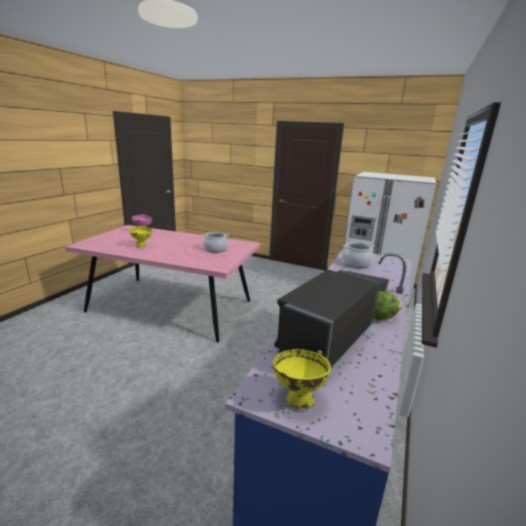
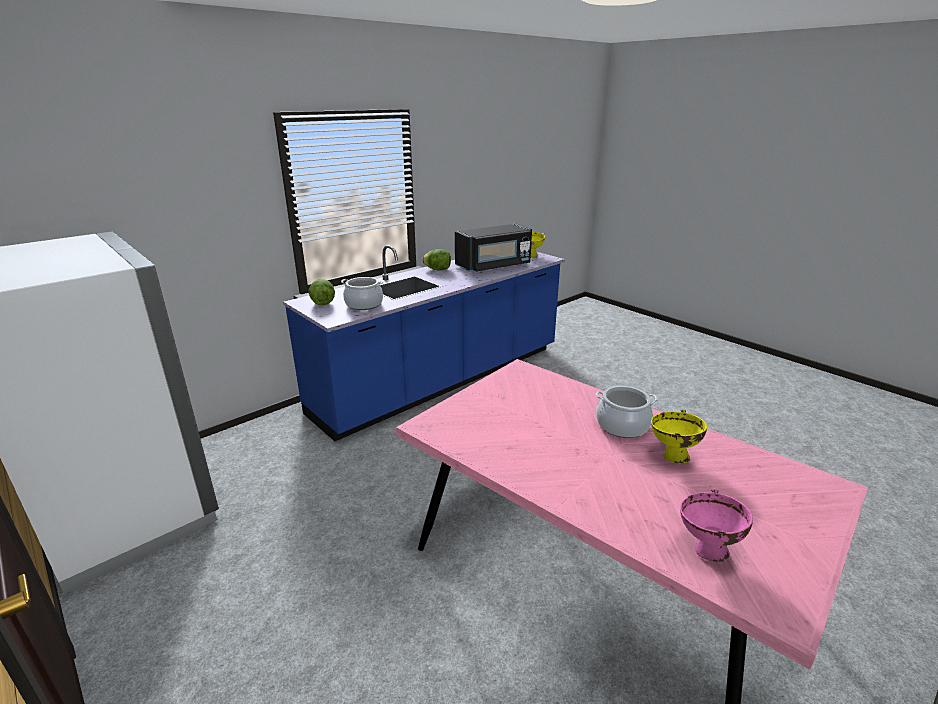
camera: 155 degrees left, 5 degrees up
(215, 249) = (508, 416): cooking pot -> cooking pot (622, 425)
(385, 261) = (323, 303): none -> lettuce

